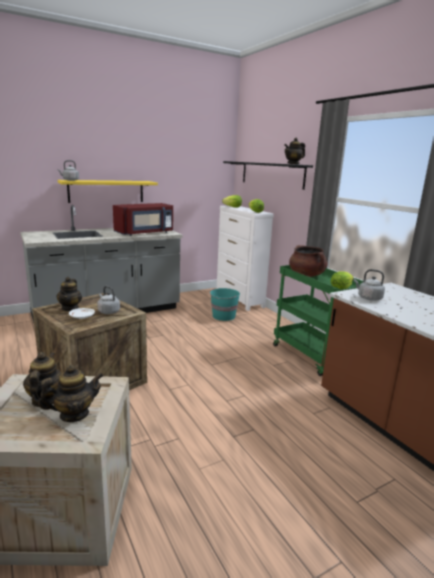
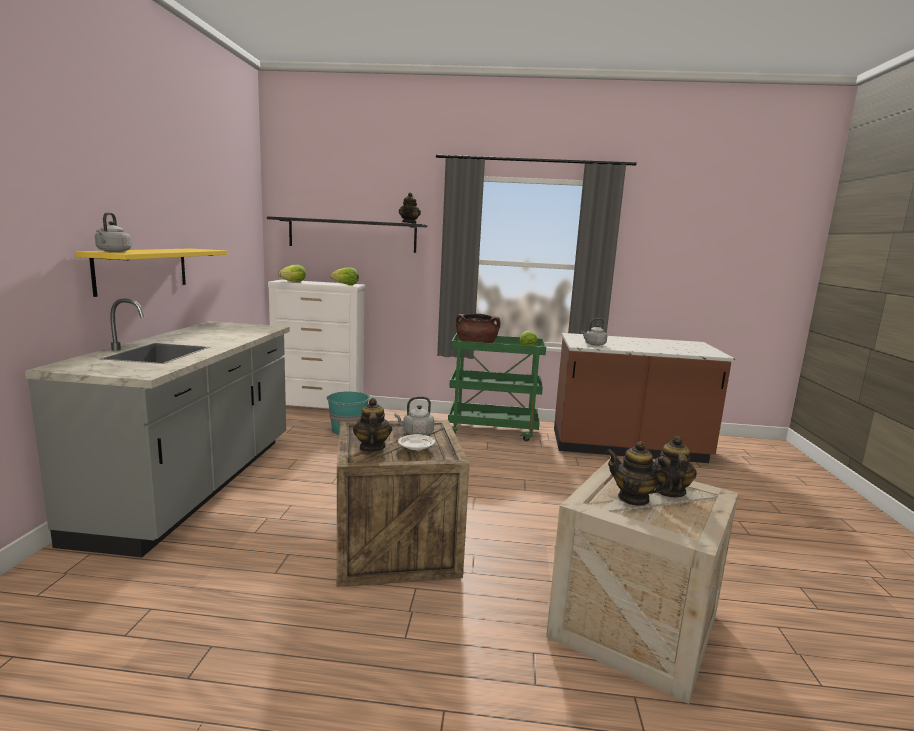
camera: 55 degrees left, 5 degrees down
(70, 308) = (371, 447): teapot -> teapot turned 135 degrees counterclockwise
(145, 233) = (242, 333): red microwave -> none

